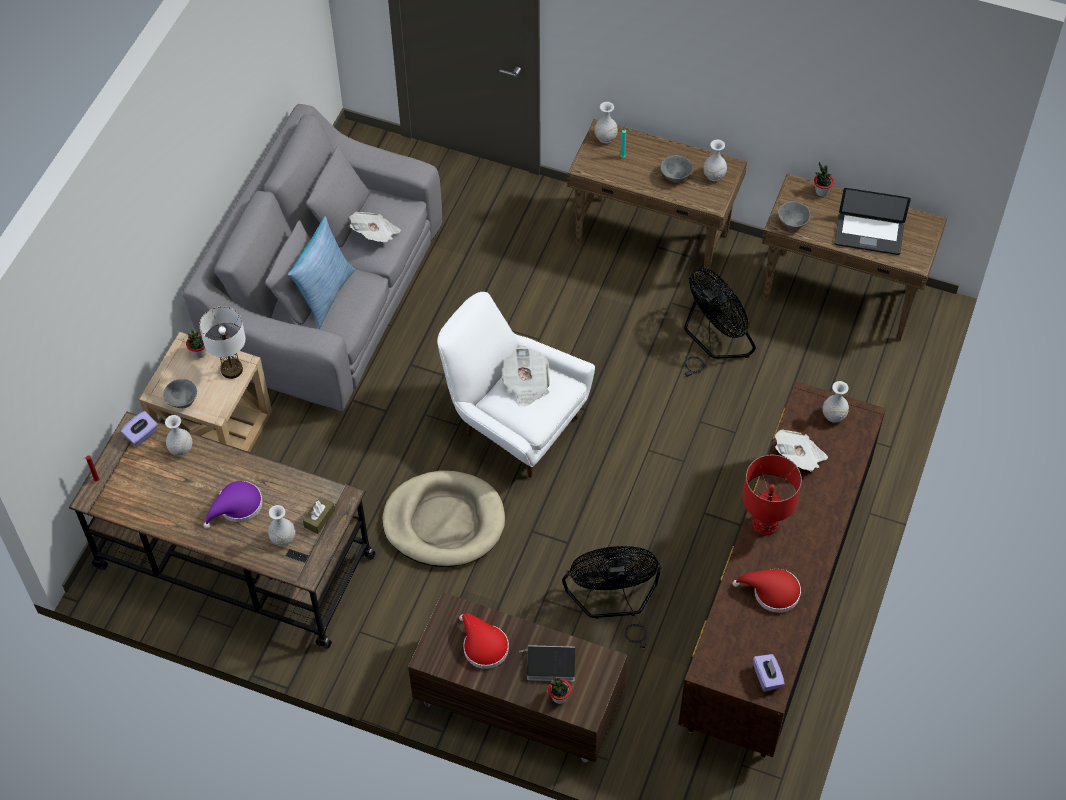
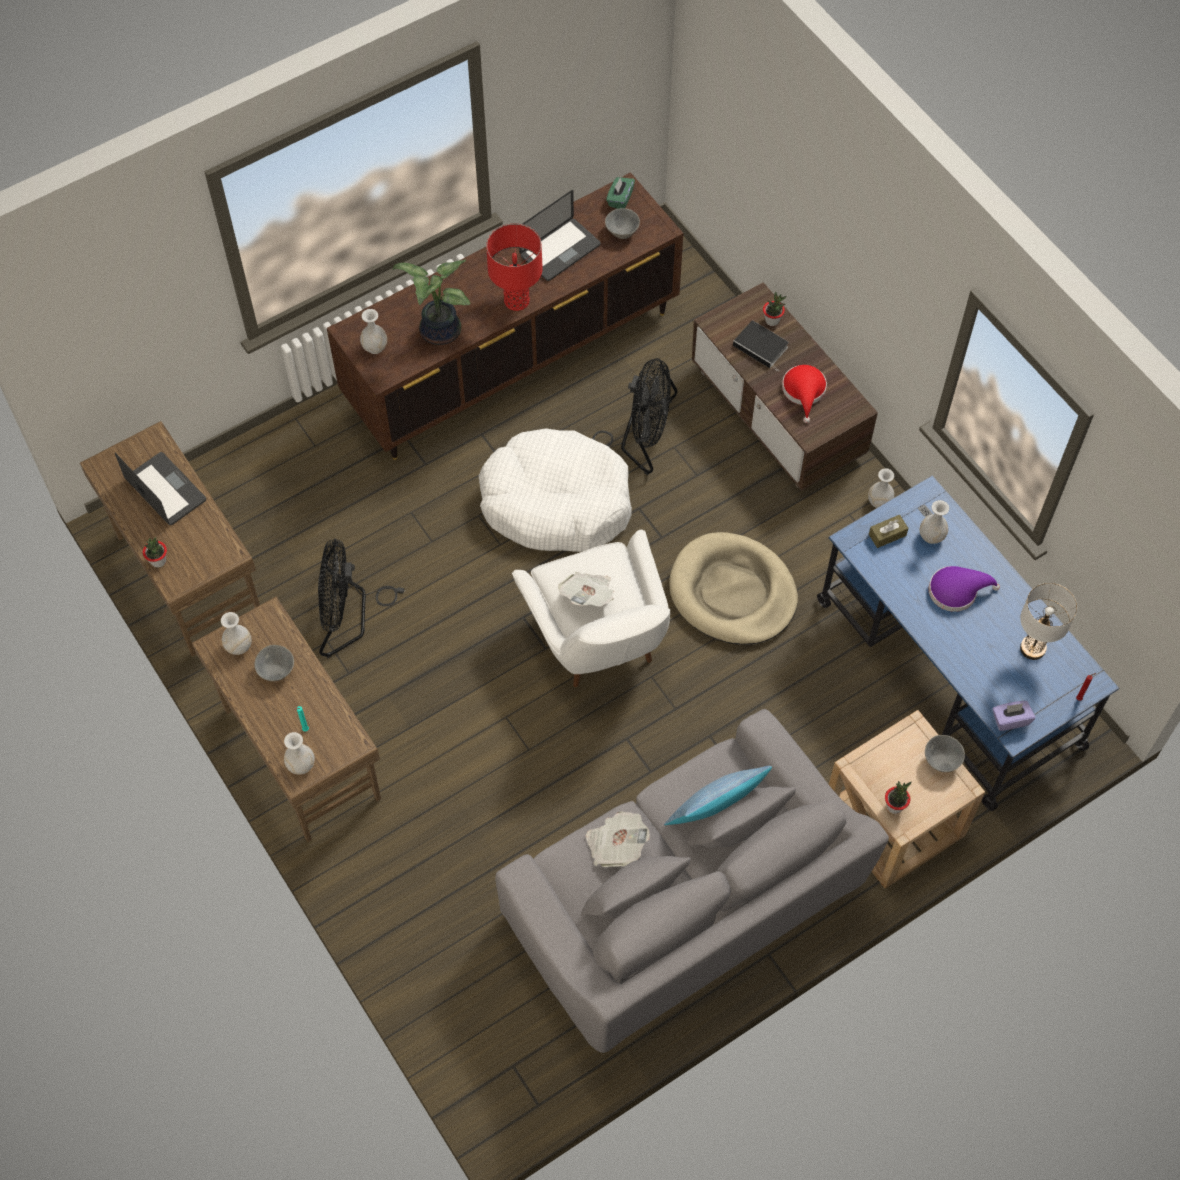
camera: 145 degrees left, 5 degrees up
(181, 449) = (978, 680): white vase -> white vase (879, 502)
(231, 370) = (872, 765): table lamp -> table lamp (1033, 648)
(235, 562) = (948, 672): brown desk -> blue desk
(616, 604) = (639, 435): black fan -> black fan turned 105 degrees counterclockwise
(635, 507) = (556, 502): none -> white dog bed
(767, 677) = (620, 199): purple tissue box -> green tissue box
(772, 592) = (560, 250): red hat -> laptop
(792, 224) = (220, 546): grey bowl -> grey bowl (623, 231)
(799, 458) = (438, 332): newspaper -> potted plant

